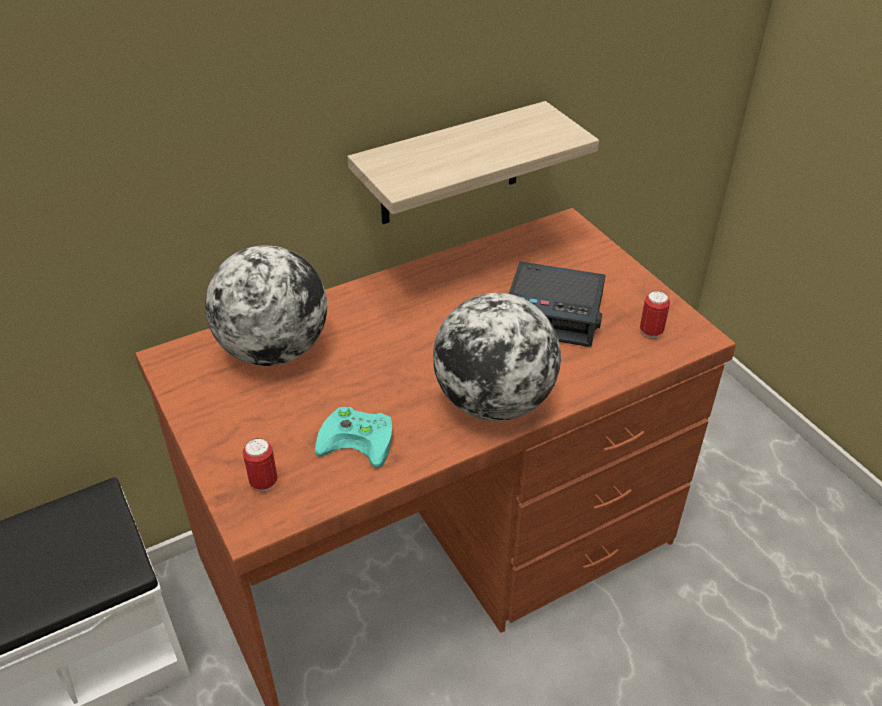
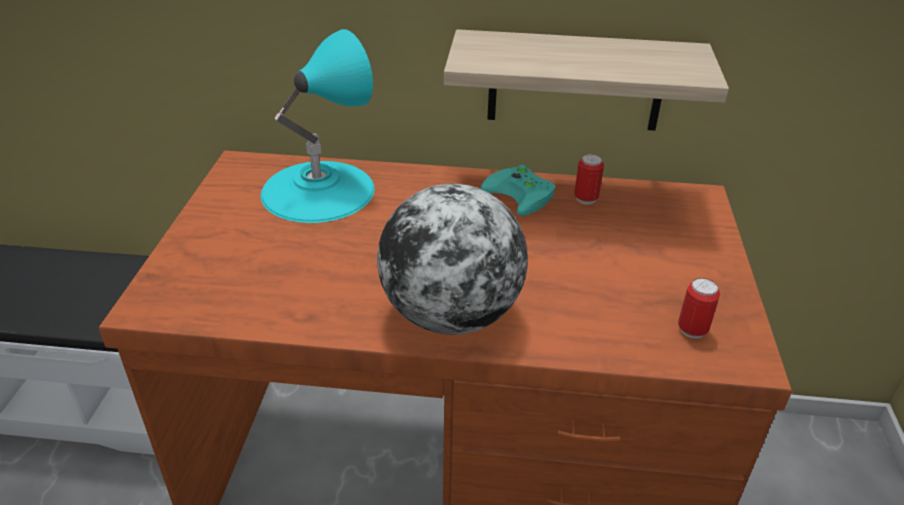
camera: 35 degrees right, 5 degrees down
(263, 482) = (190, 281): can -> can (586, 199)
(274, 350) = (318, 190): globe -> turquoise table lamp
(360, 439) = (300, 287): turquoise game controller -> turquoise game controller (523, 194)
(554, 313) = (601, 267): alarm clock -> none

